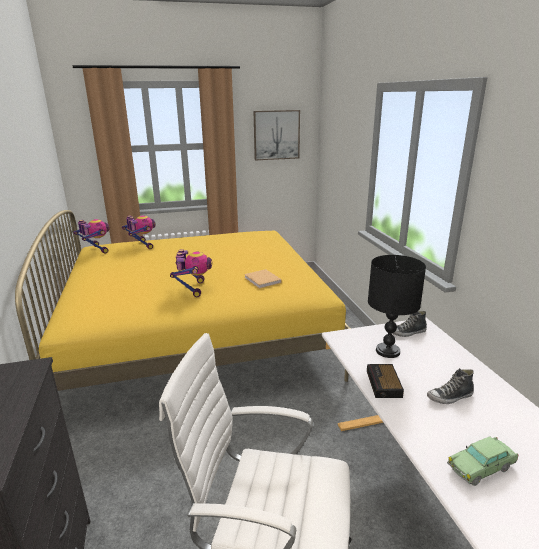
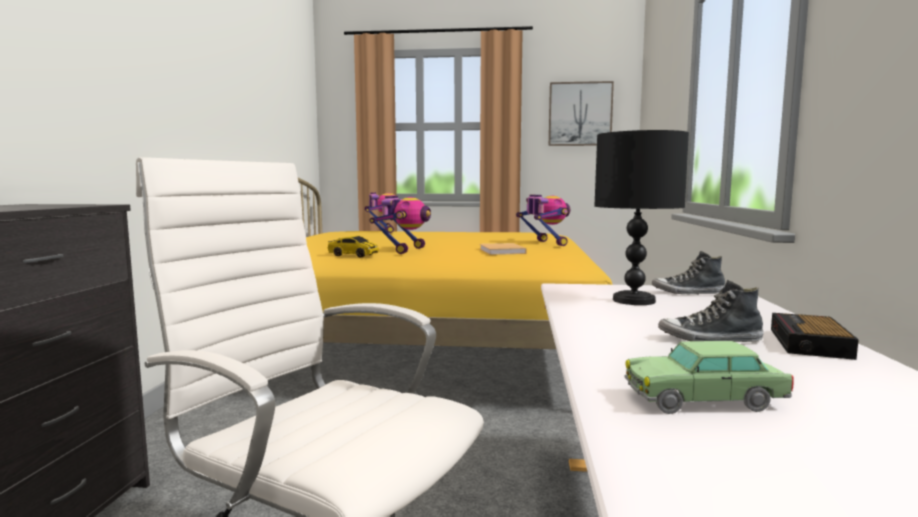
camera: 20 degrees right, 15 degrees down
(96, 250) = (329, 231): toy robot -> toy robot (545, 243)
(163, 304) = (353, 255): none -> toy car
(384, 384) = (593, 319): alarm clock -> alarm clock (810, 344)

